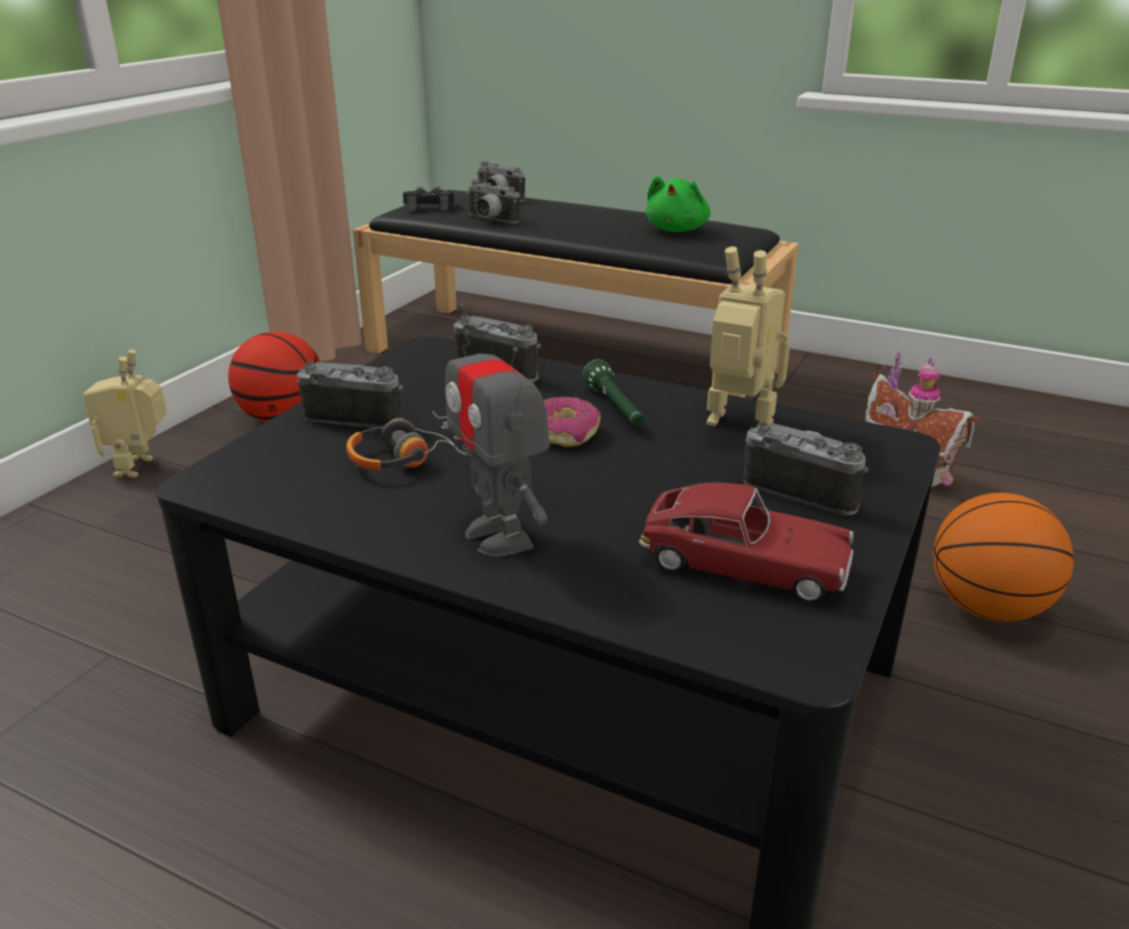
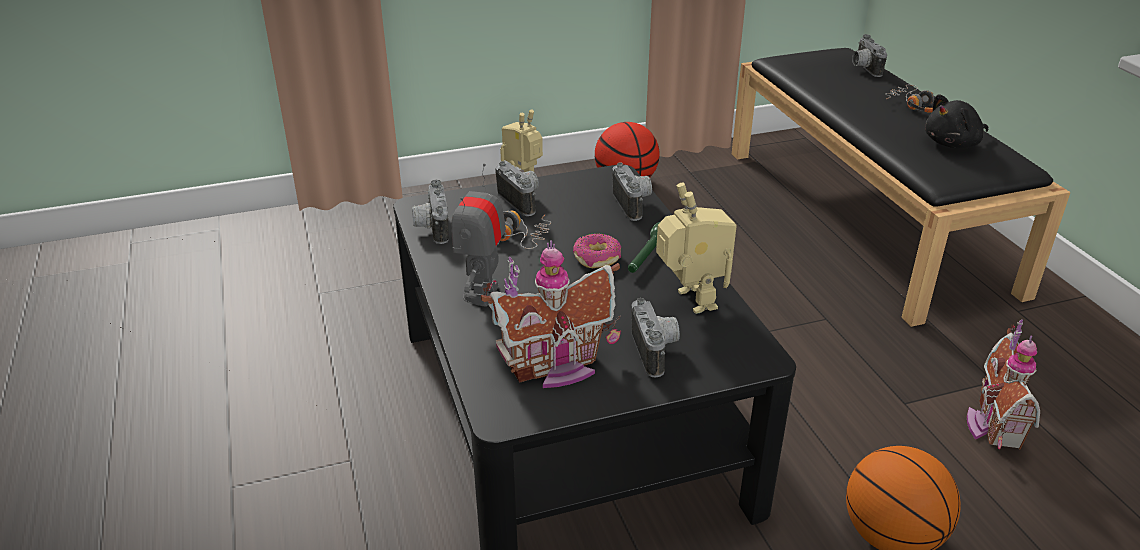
camera: 45 degrees right, 5 degrees up
(429, 207) = (801, 61): black game controller -> none
(489, 220) = (823, 87): camera -> camera (431, 228)
(595, 213) = (915, 106): none -> headphones
(677, 230) = (953, 144): green plush toy -> black plush toy
(744, 564) = (556, 366): toy car -> toy house

